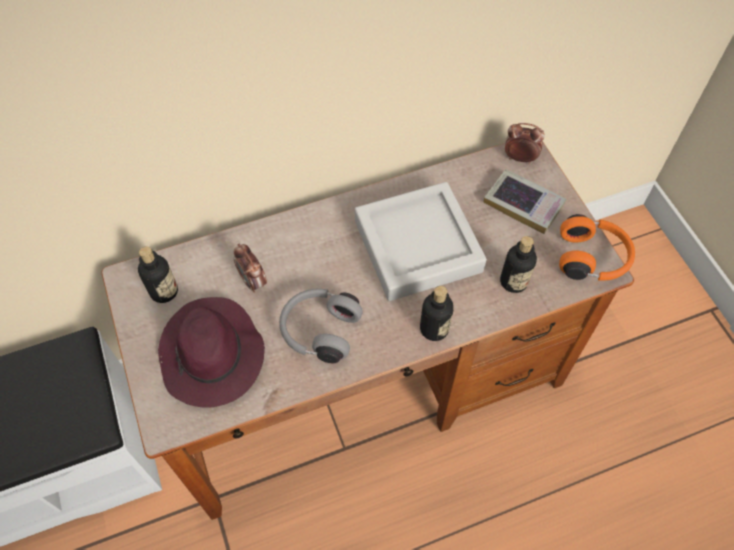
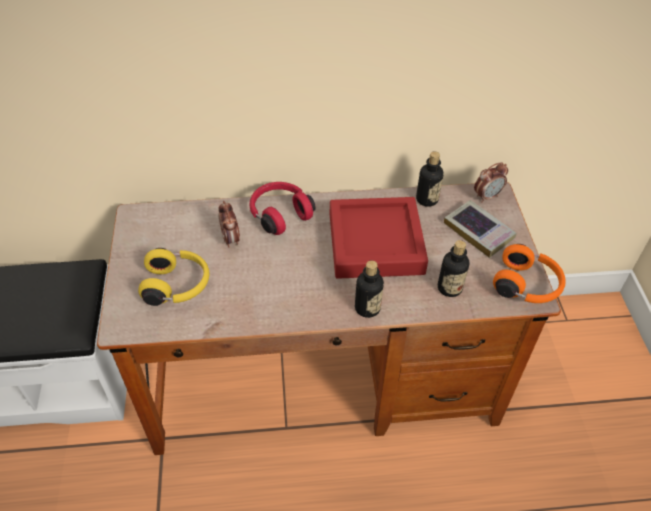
camera: 15 degrees right, 10 degrees down
(164, 291) = (158, 231): bottle -> bottle (427, 199)
(212, 356) = (177, 285): purple hat -> yellow headphones
(298, 235) = (279, 214): none -> red headphones
(319, 330) = (270, 287): grey headphones -> none
(417, 246) = (375, 243): grey tray -> red tray
(519, 158) = (487, 196): alarm clock -> alarm clock turned 120 degrees clockwise

